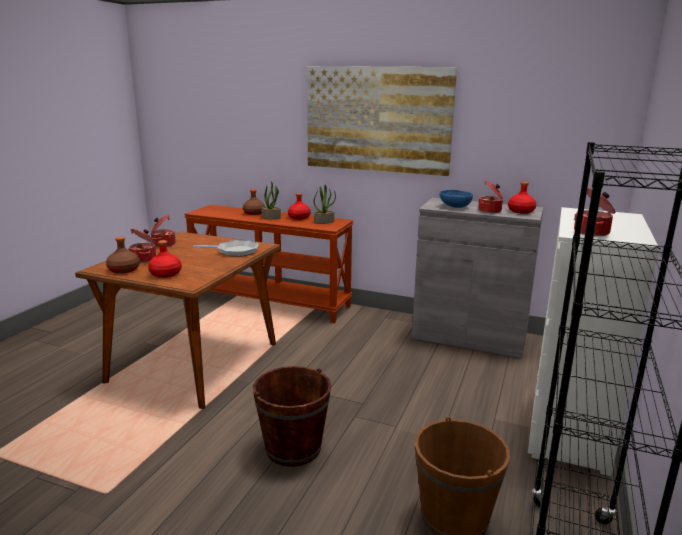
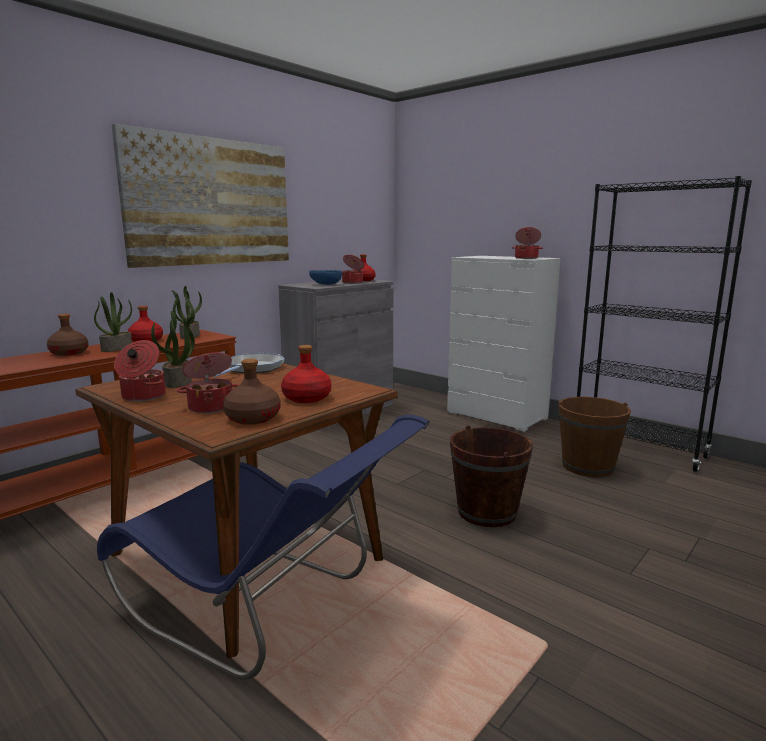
camera: 70 degrees left, 5 degrees down
(143, 381) = (266, 609): none -> blue chair
(194, 244) = (178, 382): none -> potted plant

